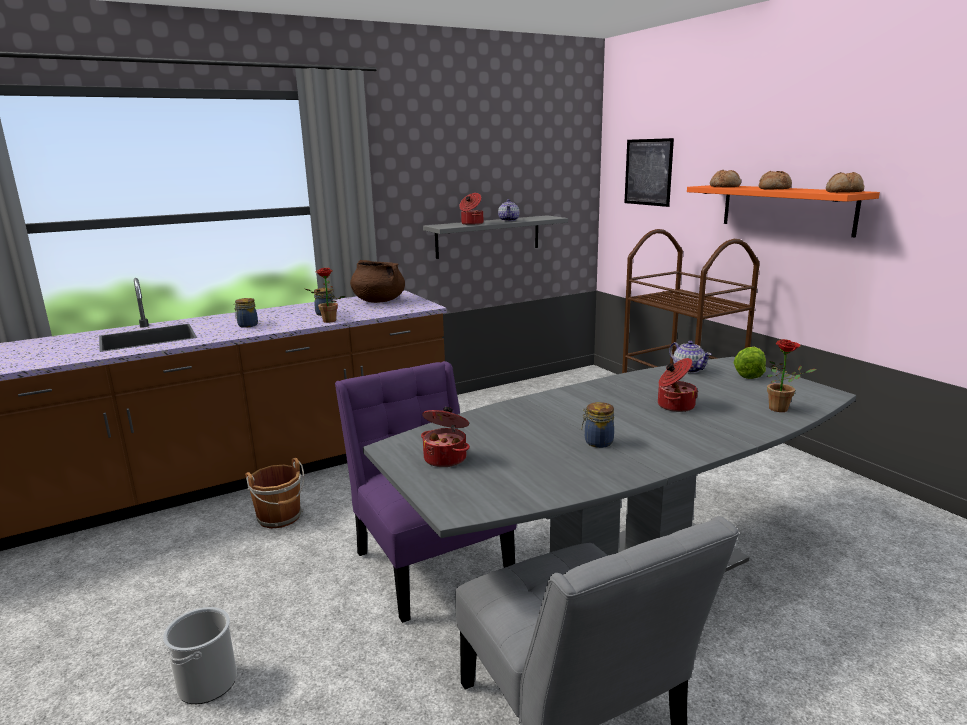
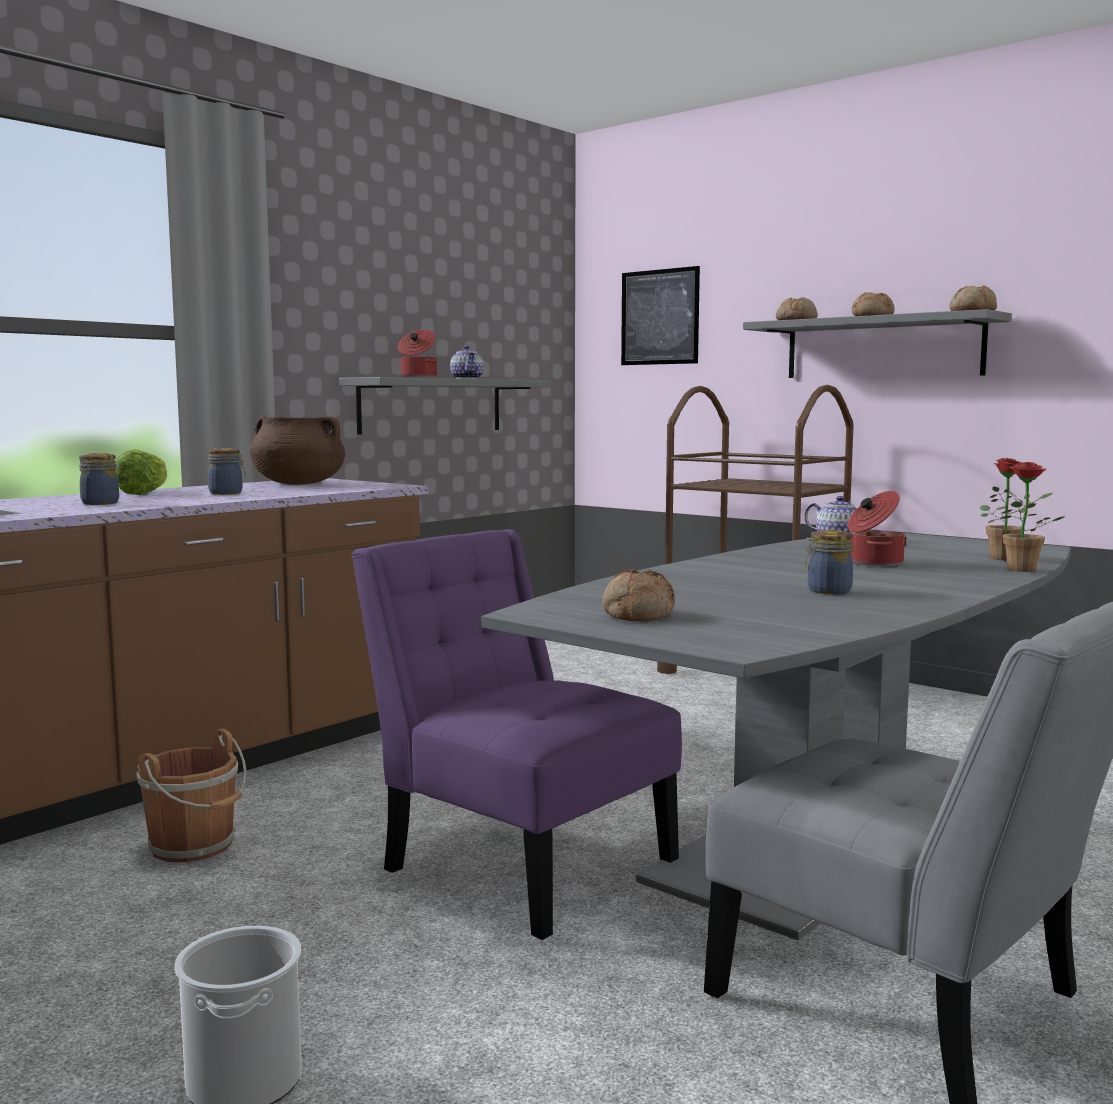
camera: 20 degrees left, 10 degrees down
(327, 321) = (246, 497): potted plant -> potted plant (1022, 570)
(446, 458) = (636, 614): cooking pot -> bread
(749, 374) = (920, 539): lettuce -> lettuce (144, 493)
(786, 209) = (882, 348): orange shelf -> grey shelf

